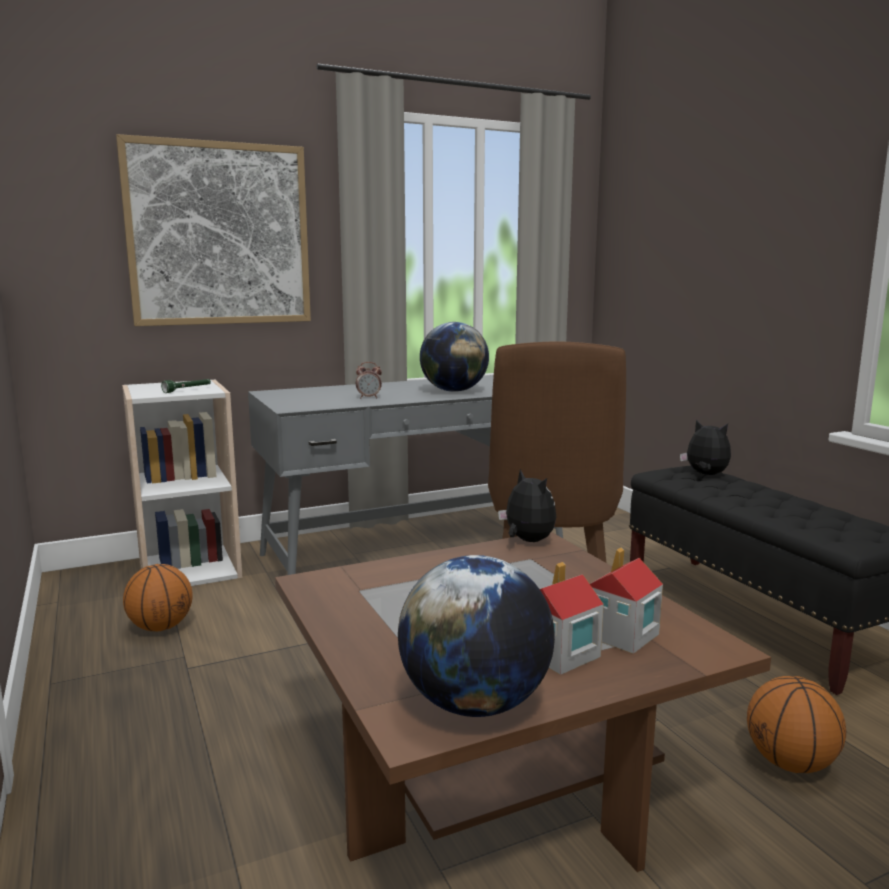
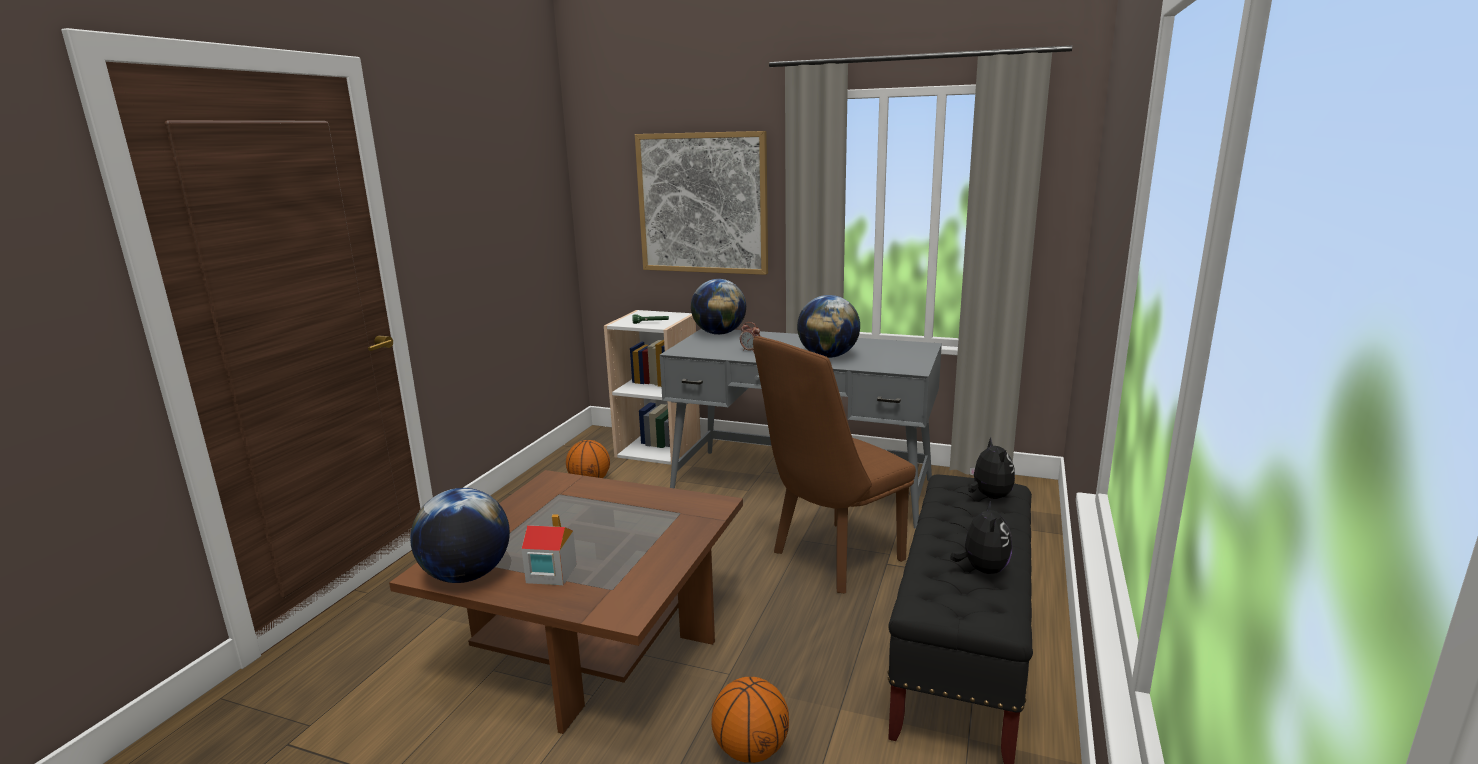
camera: 45 degrees right, 5 degrees up
(286, 392) = (719, 333): none -> globe
(527, 541) = (709, 499): plush toy -> plush toy (982, 569)
(621, 635) = (601, 580): toy house -> none

